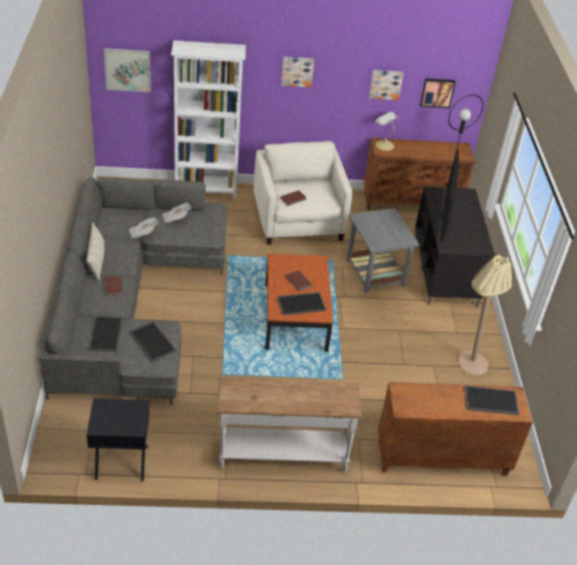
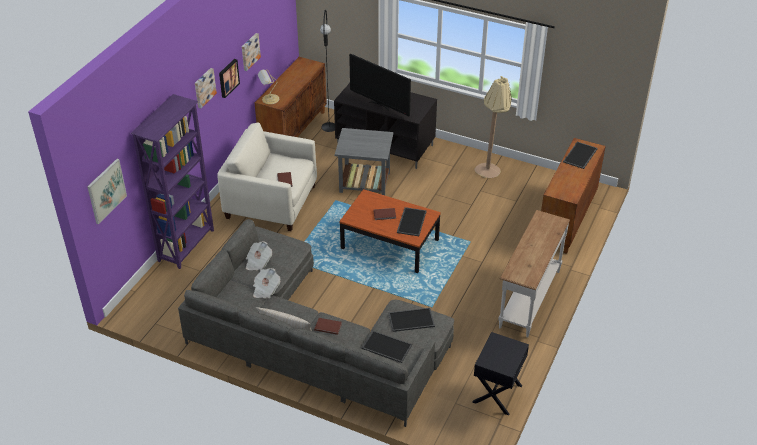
camera: 60 degrees left, 0 degrees up
(206, 190) = (187, 245): white bookcase -> purple bookcase
(437, 92) = (274, 32): picture -> picture (228, 78)

